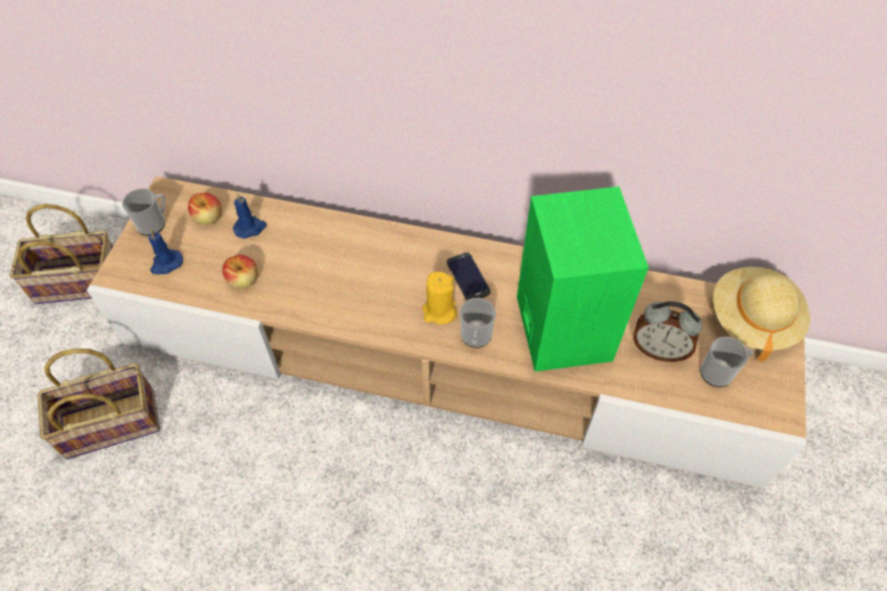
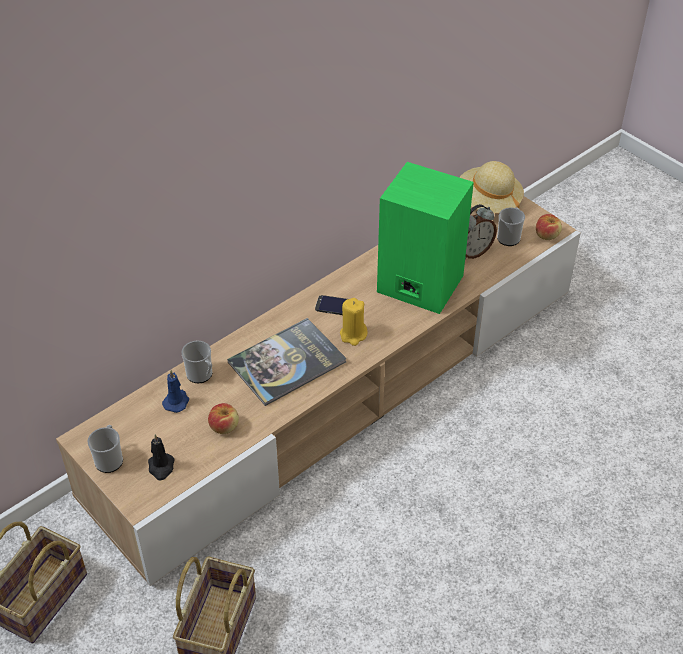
camera: 55 degrees left, 10 degrees down
(166, 264) = (161, 467): blue candle -> black candle
(208, 217) = (139, 422): apple -> apple (547, 235)
(359, 279) = (287, 362): none -> book
(475, 337) = (390, 328): mug -> mug (201, 375)

